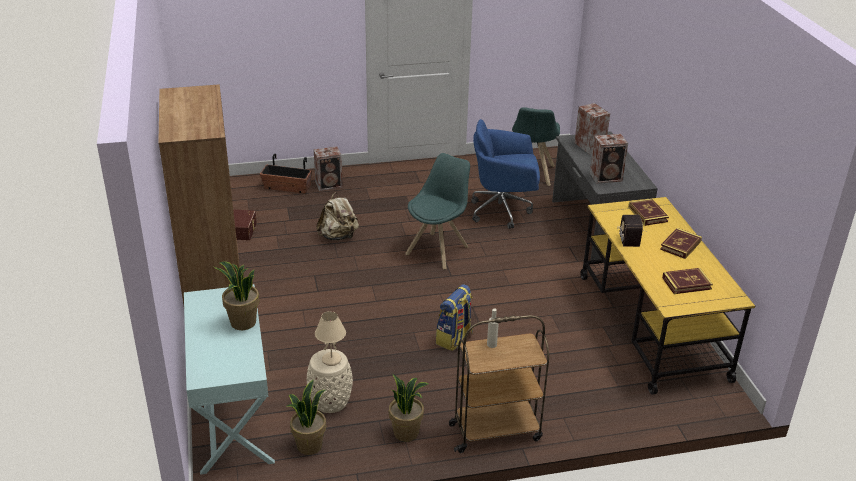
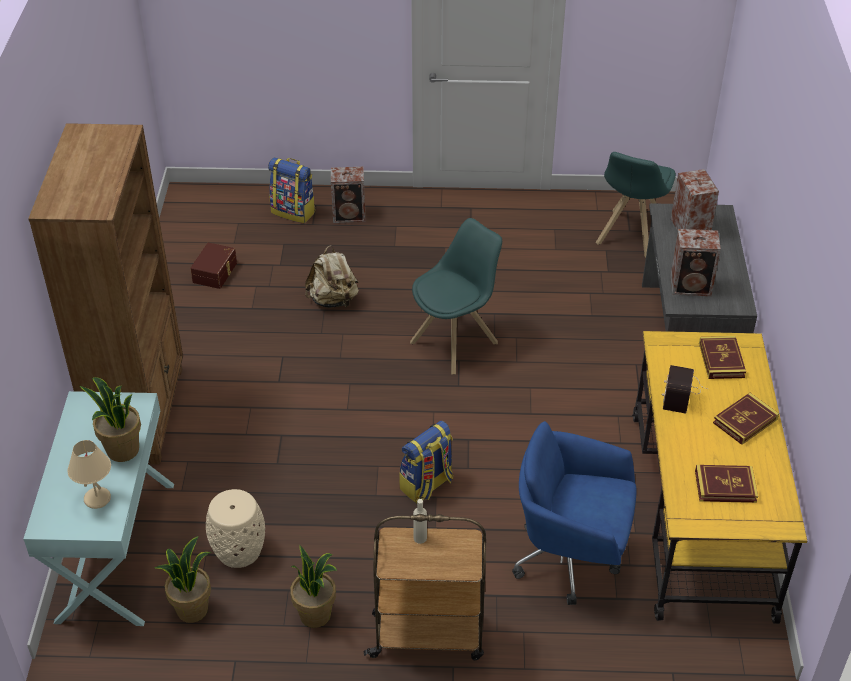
camera: 15 degrees right, 10 degrees up
(287, 187) = (294, 211): planter -> backpack
(332, 359) = (236, 506): beige table lamp -> beige table lamp (98, 498)
(503, 212) = (566, 293): blue office chair -> blue office chair (570, 561)

